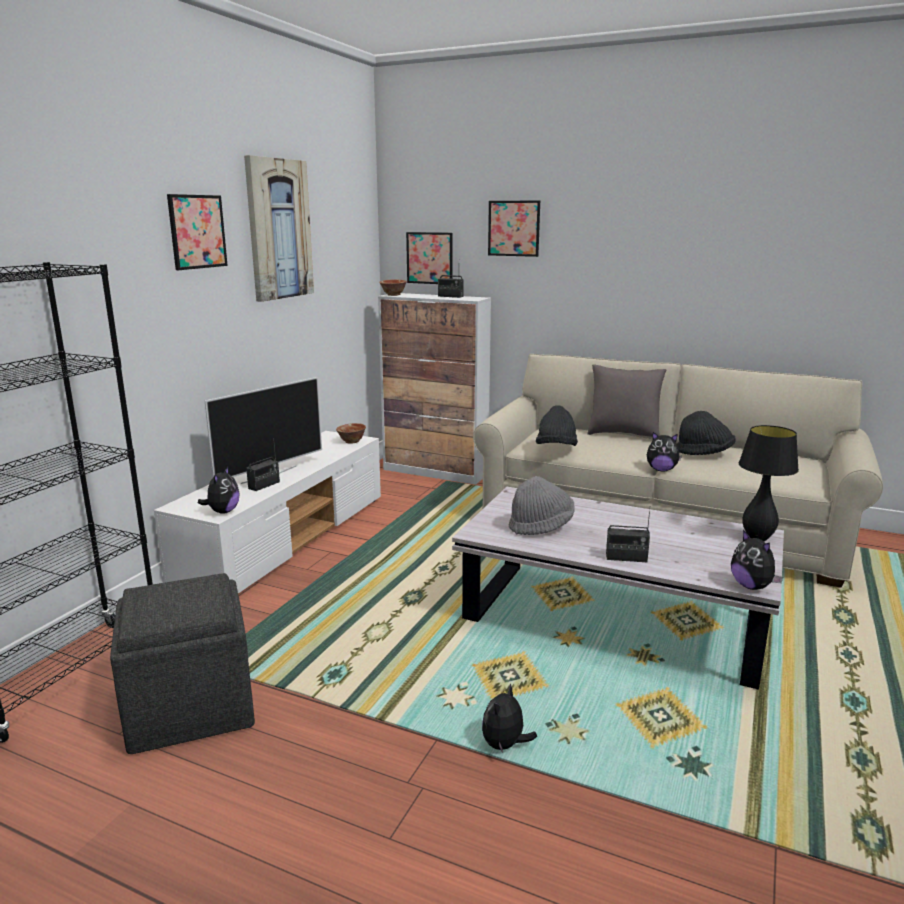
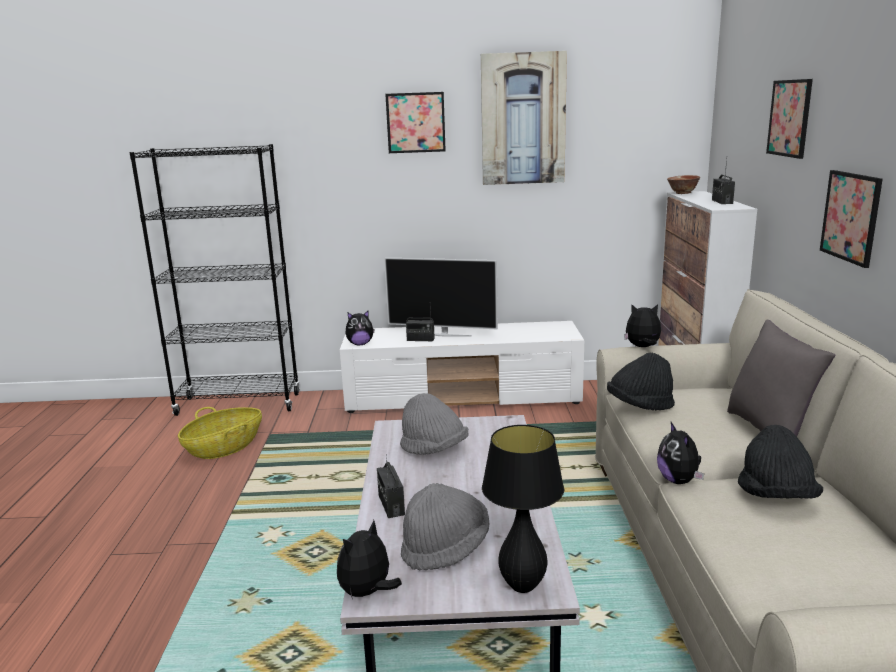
camera: 65 degrees right, 0 degrees up
(192, 706) = (224, 447): grey ottoman -> basket
(351, 441) = (557, 335): bowl -> none
(429, 258) = (734, 153): picture -> picture (850, 217)
(505, 745) = (218, 575): plush toy -> plush toy (642, 347)
(702, 551) = (445, 548): none -> grey hat

